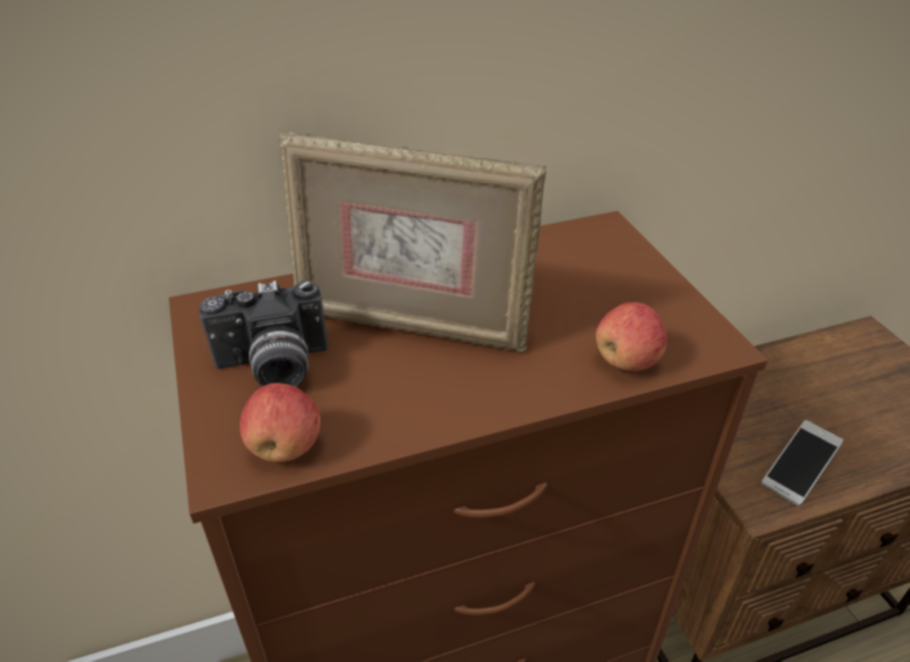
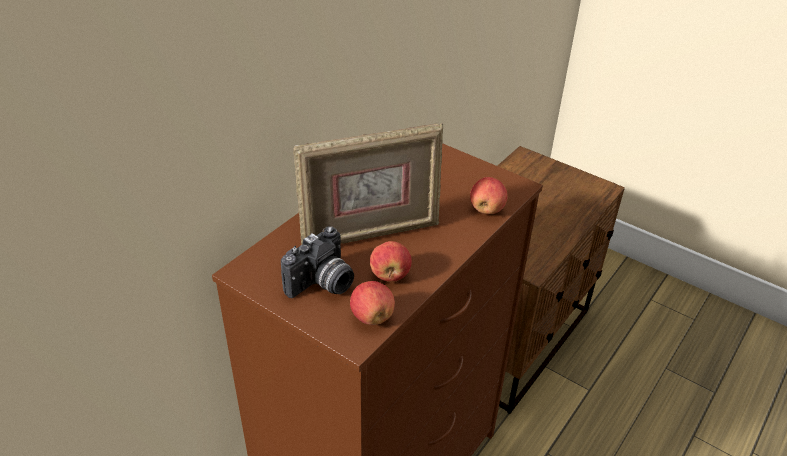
camera: 35 degrees left, 0 degrees up
(376, 396) = (390, 275): none -> apple
(798, 471) = (538, 244): phone -> none

